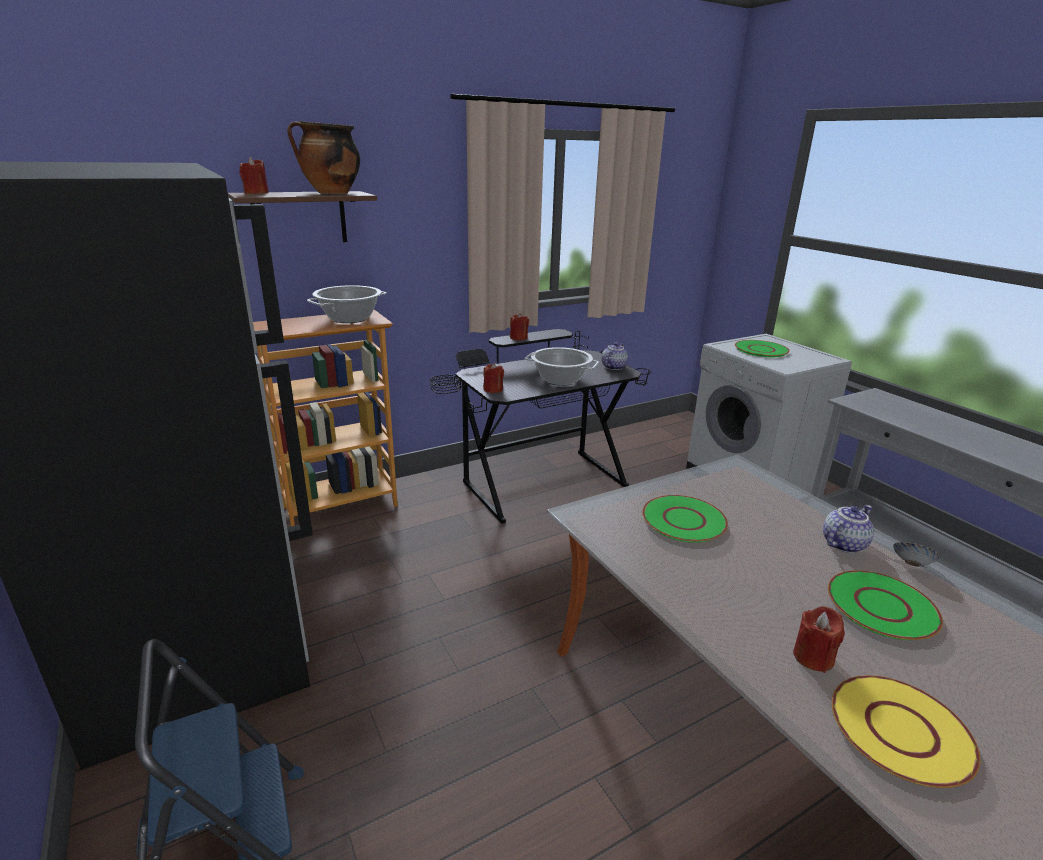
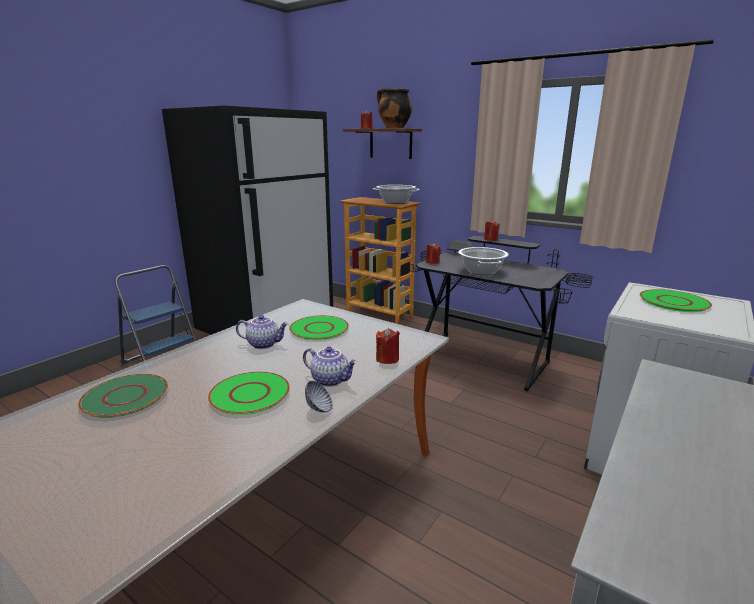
camera: 65 degrees right, 5 degrees down
(613, 367) = (541, 279): teapot -> teapot (264, 344)
(813, 657) = (186, 371): red candle -> red candle (387, 359)
(899, 730) = (125, 396): yellow plate -> green plate

